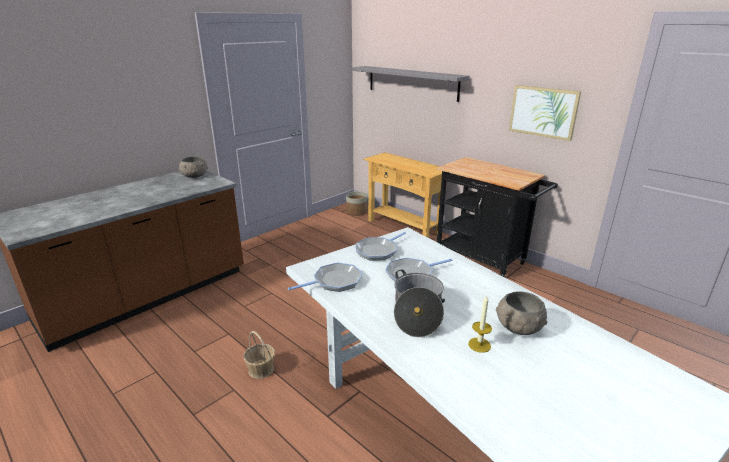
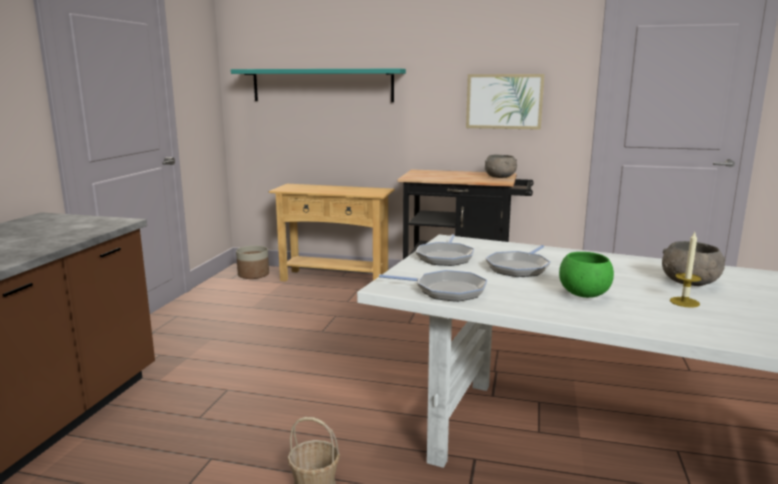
camera: 30 degrees left, 10 degrees down
(194, 176) = (56, 221): grey bowl -> grey bowl (500, 177)
(335, 282) = (446, 290): frying pan -> frying pan turned 75 degrees clockwise
(412, 83) = (322, 85): grey shelf -> turquoise shelf
(417, 313) = (584, 294): cooking pot -> green bowl

